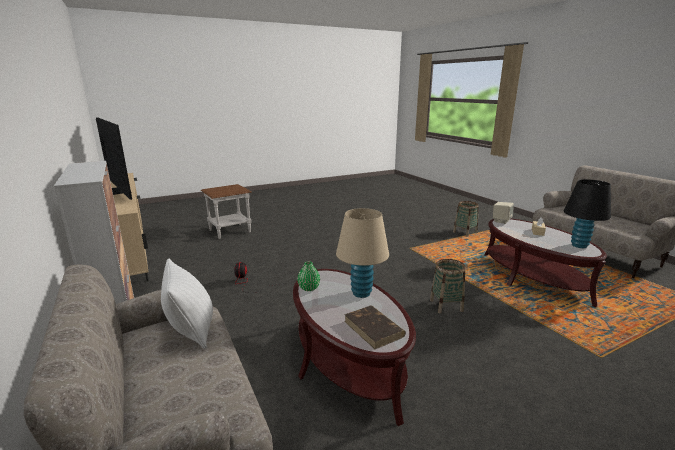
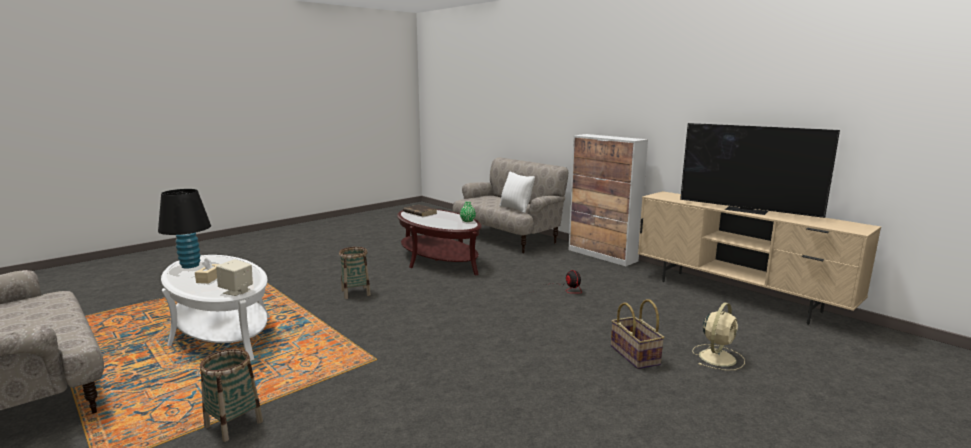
camera: 165 degrees right, 5 degrees down
(229, 231) = (718, 357): brown side table -> beige fan
(268, 236) = (635, 355): none -> basket
(361, 293) = (430, 222): beige table lamp -> none
(533, 277) = (221, 331): brown coffee table -> white coffee table

